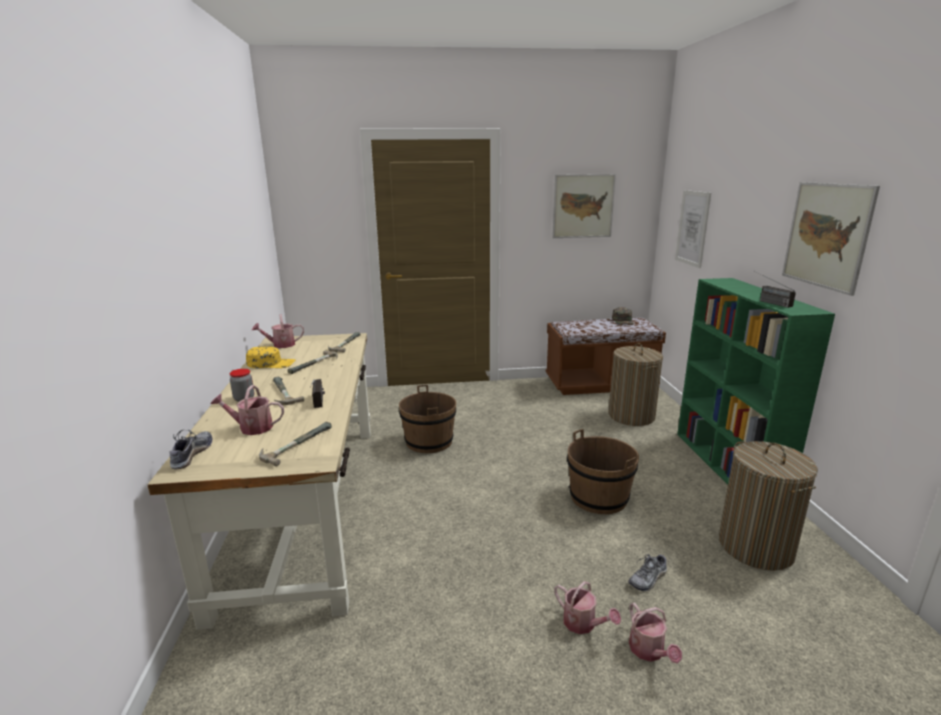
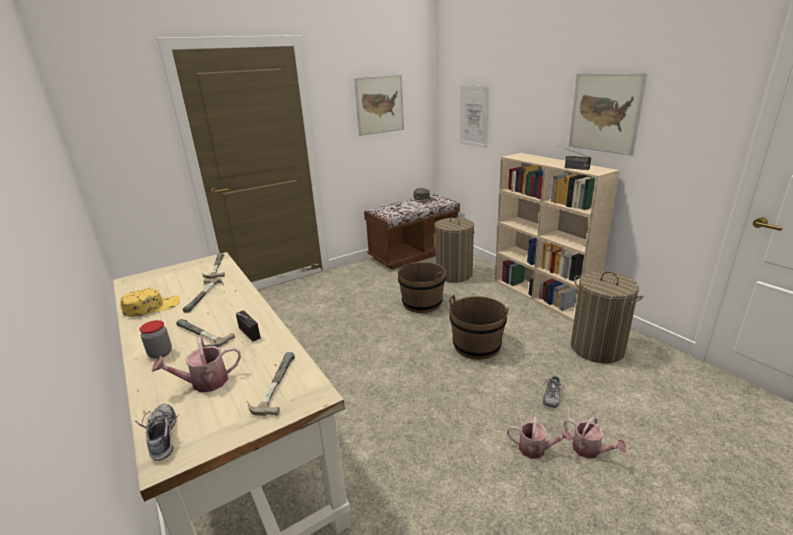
camera: 25 degrees left, 5 degrees up
(280, 345) = (142, 284): watering can -> none
(429, 442) = (308, 340): brown bucket -> brown bucket (422, 303)
(728, 467) = (542, 296): green bookcase -> beige bookcase

